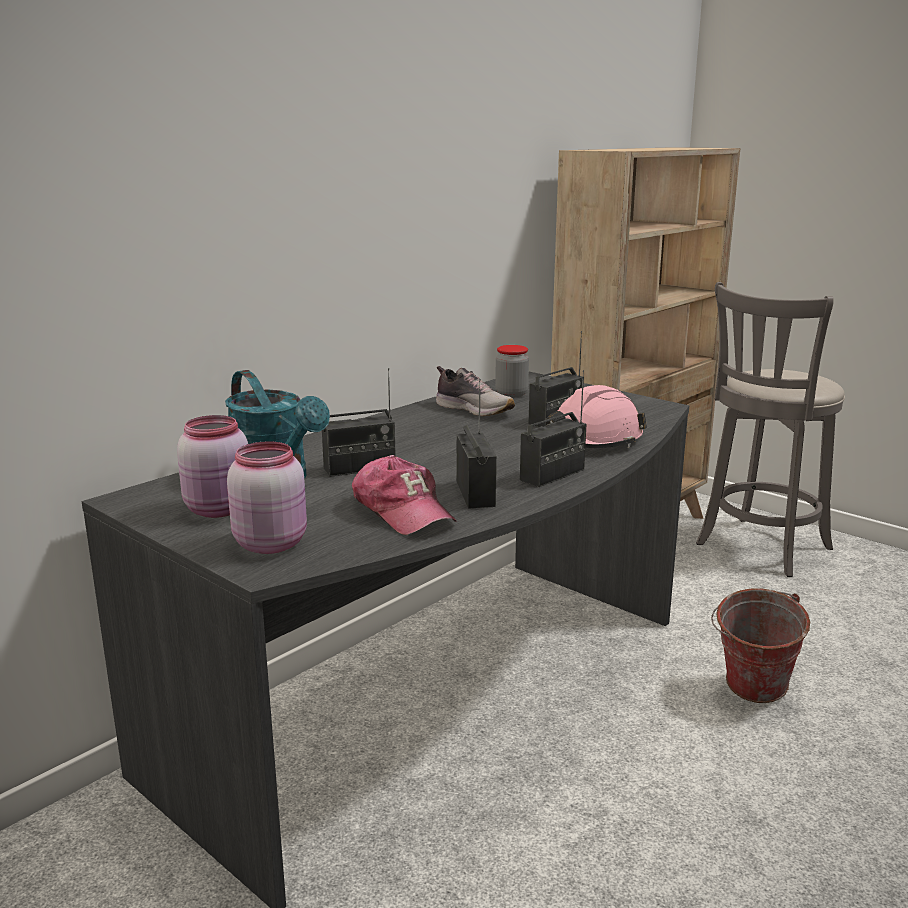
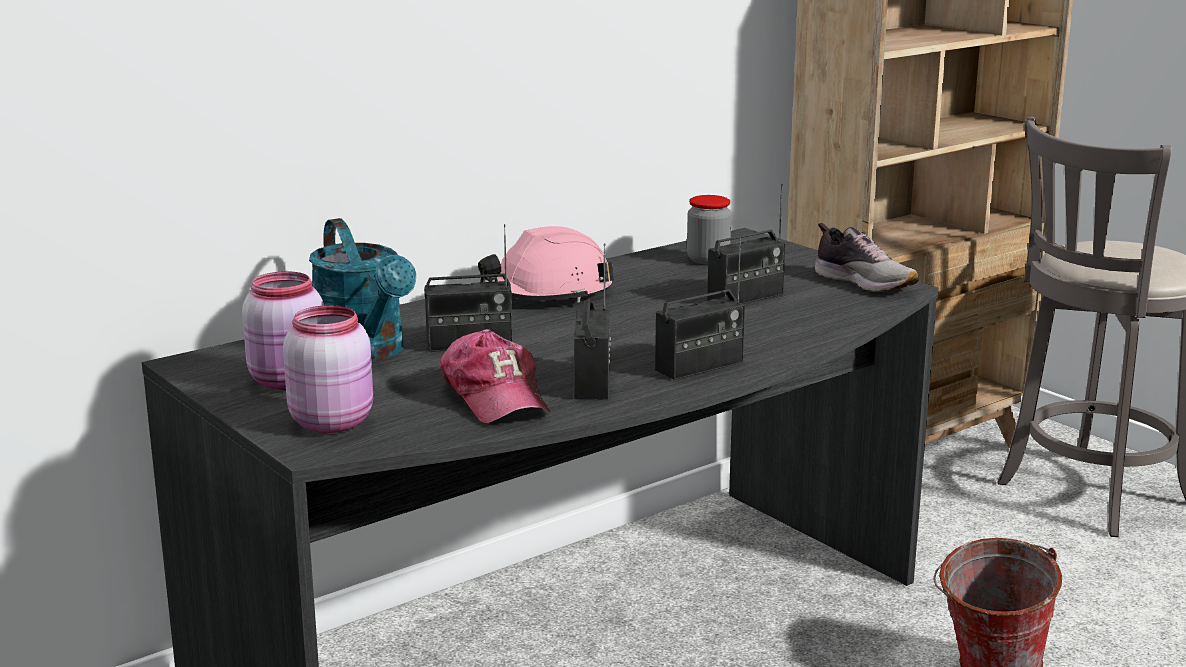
camera: 10 degrees right, 0 degrees up
(474, 410) = (647, 278): shoe -> shoe (864, 282)
(591, 441) = (775, 327): pink hard hat -> pink hard hat (547, 293)

